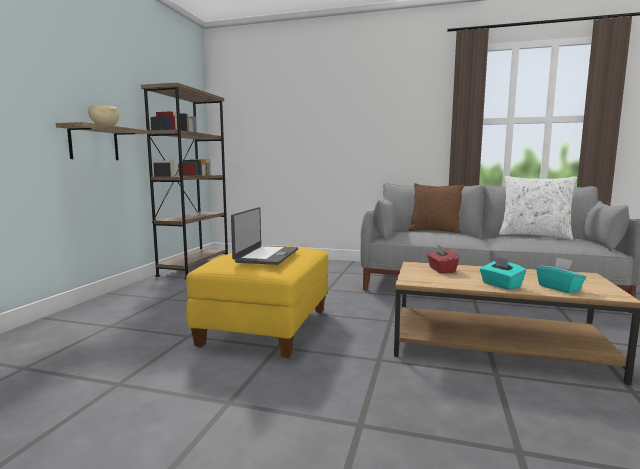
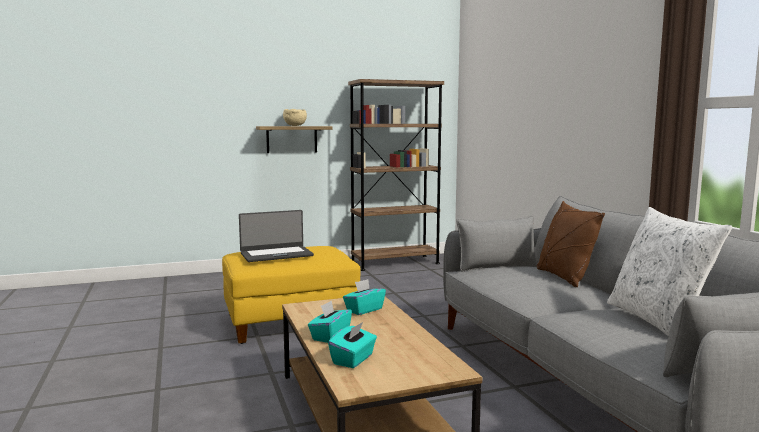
camera: 55 degrees right, 0 degrees up
(441, 270) = (364, 310): red tissue box -> turquoise tissue box

